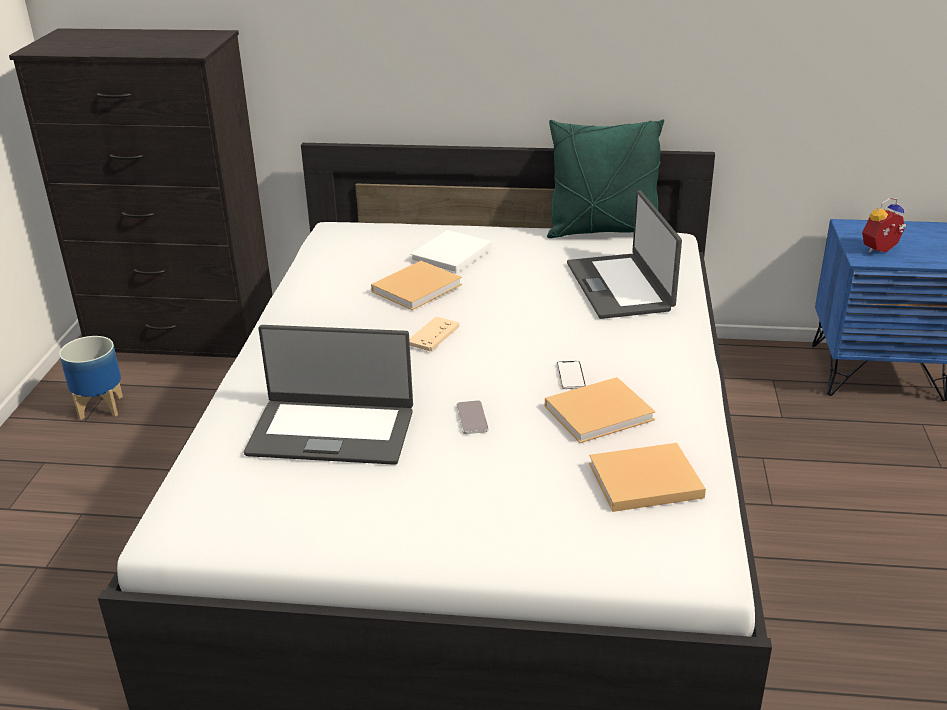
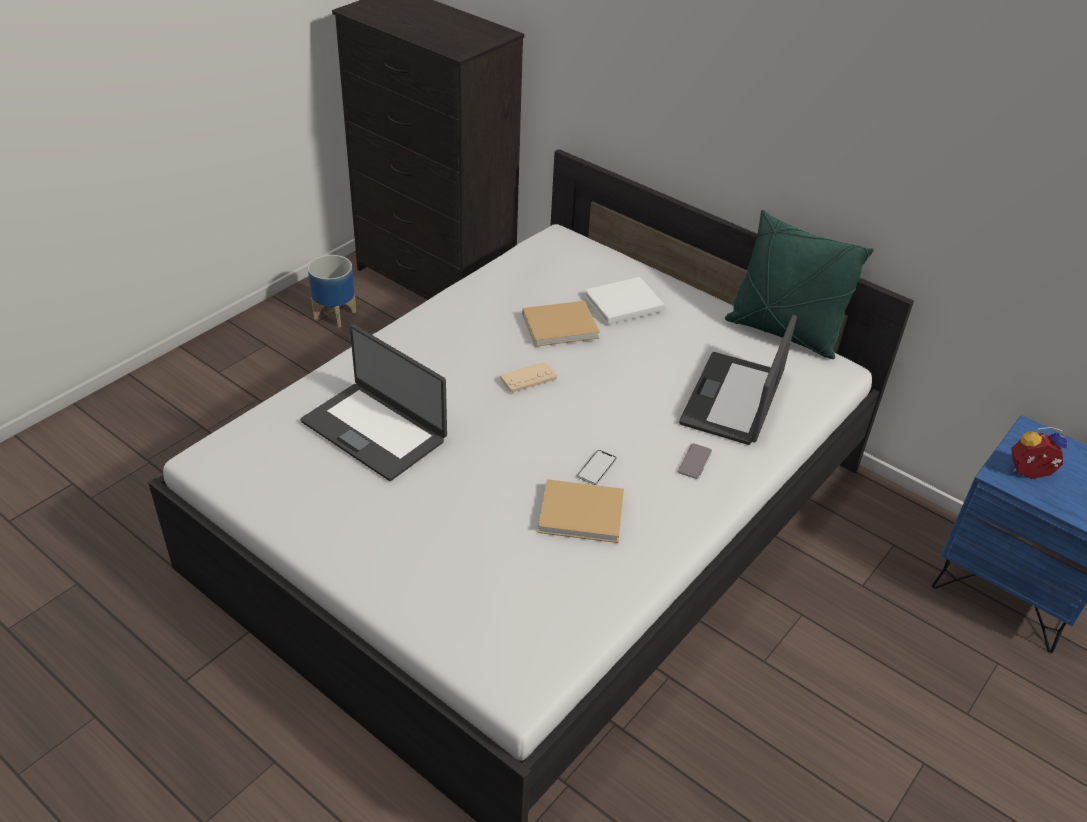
camera: 30 degrees right, 10 degrees up
(472, 418) = (481, 469): phone -> phone (694, 462)
(642, 481) = (547, 591): beige book -> none

